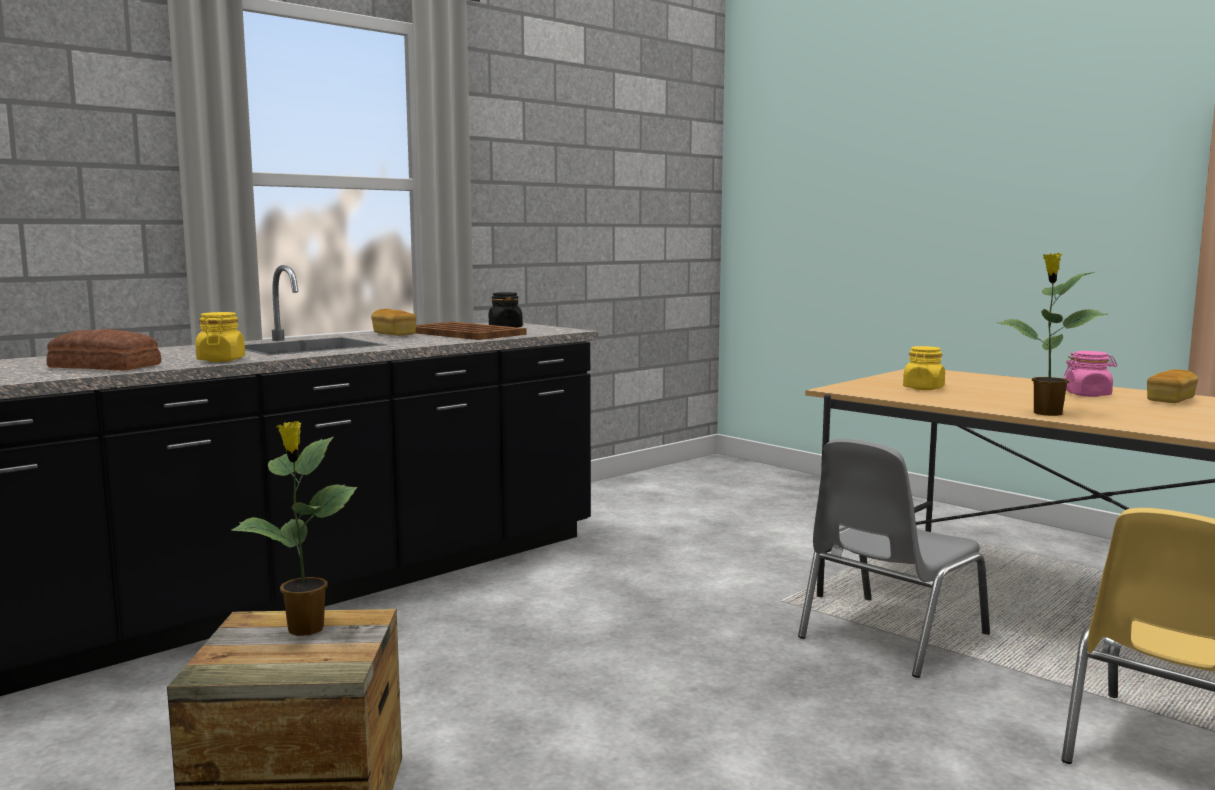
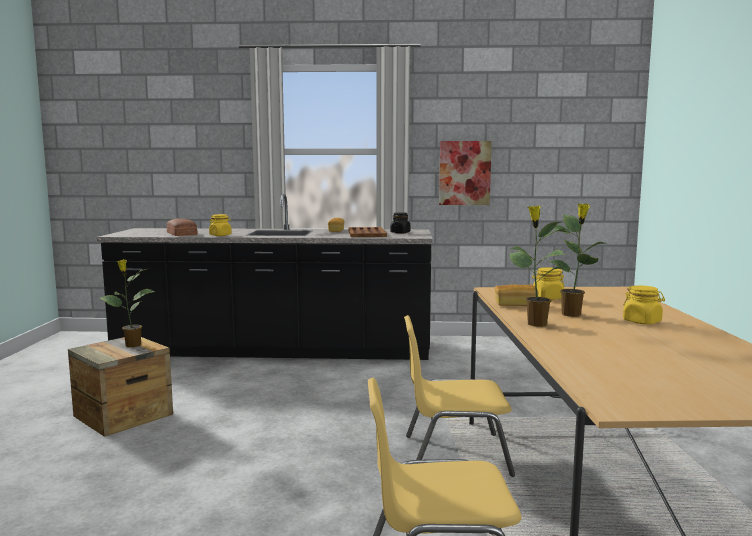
camera: 45 degrees right, 0 degrees up
(533, 225) = (464, 173): none -> picture
(889, 636) = (454, 454): grey chair -> yellow chair
(1021, 399) = (572, 314): none -> potted plant
(1088, 395) = (642, 322): pink jar -> yellow jar
(1170, 400) = (686, 337): bread -> bread (515, 305)

